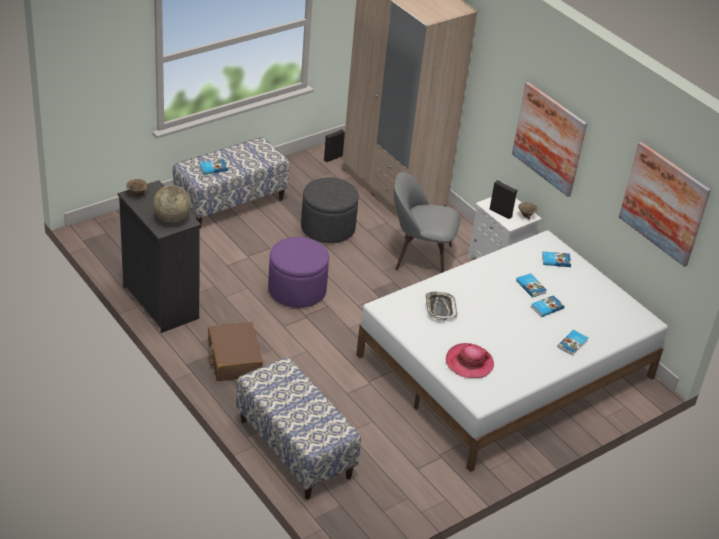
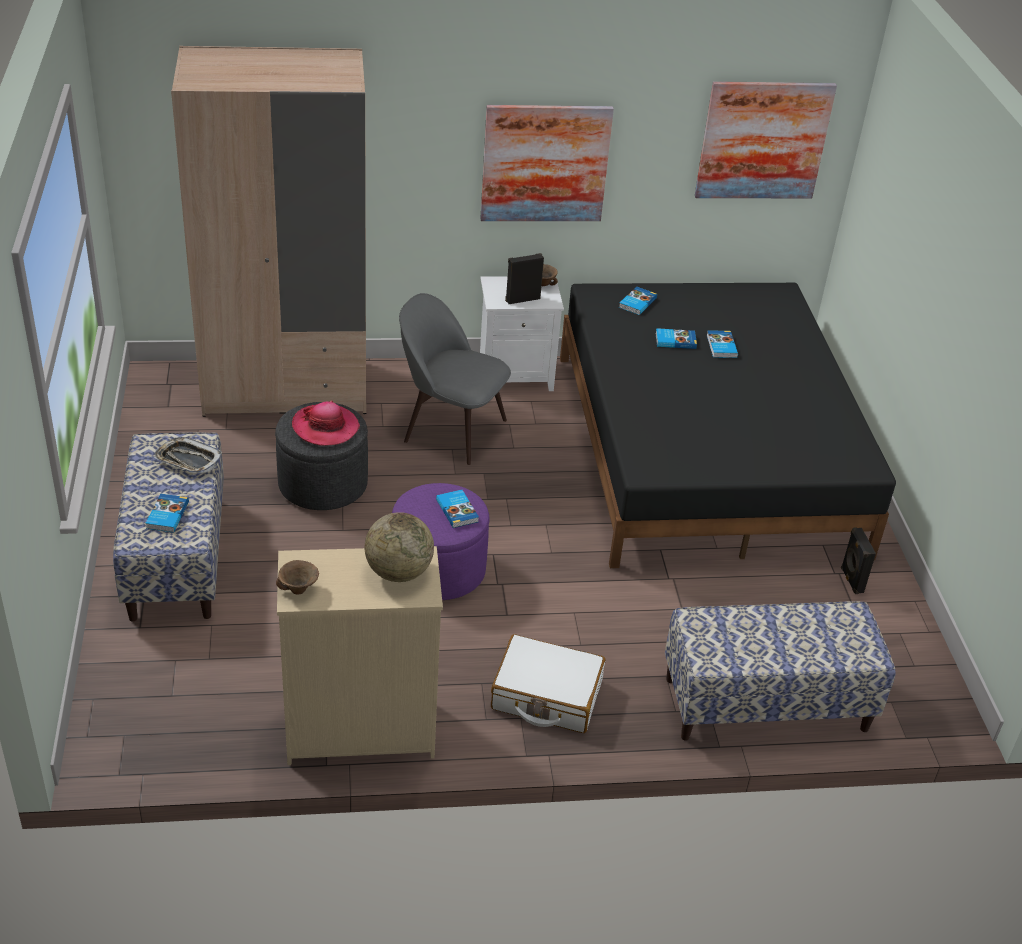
camera: 60 degrees left, 0 degrees up
(161, 302) = (358, 731): black dresser -> beige dresser
(234, 359) = (546, 696): brown suitcase -> white suitcase
(332, 157) = (165, 413): black speaker -> black speaker (851, 580)
(420, 257) = (451, 429): grey chair -> grey chair turned 75 degrees clockwise
(440, 308) = (675, 426): tray -> tray (188, 460)
(469, 363) = (793, 446): hat -> hat (325, 427)
(506, 366) = (705, 451): white bed -> black bed
(573, 344) = (797, 356): book -> book (458, 510)

